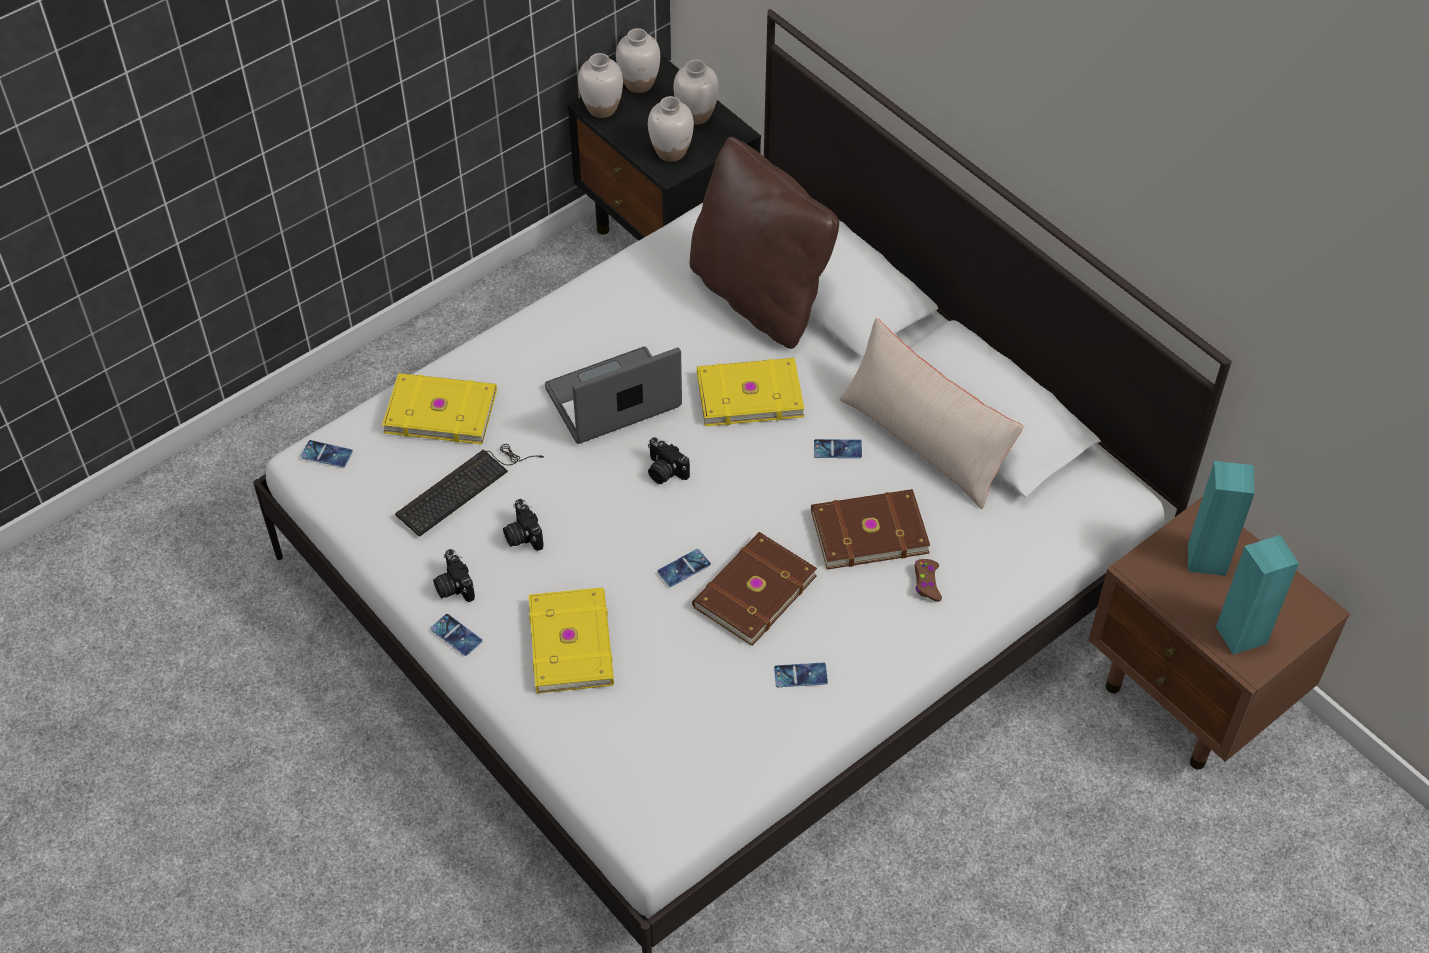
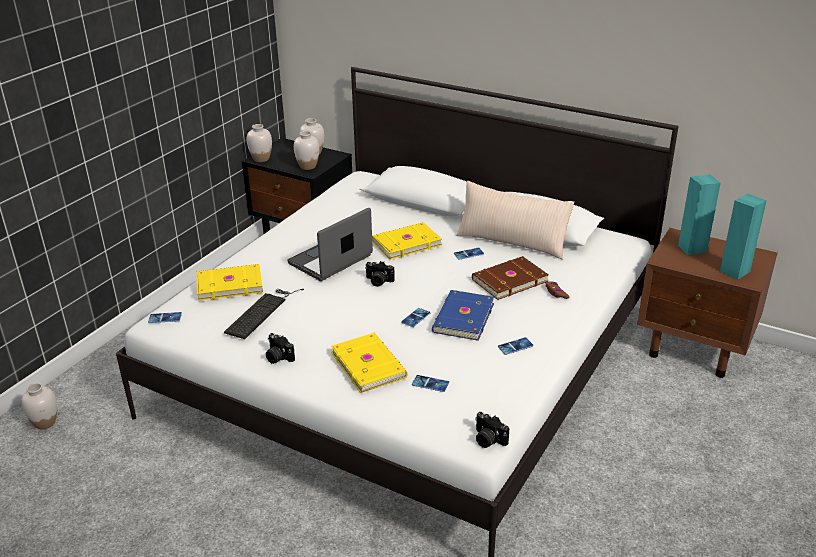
camera: 20 degrees left, 20 degrees down
(456, 635) = (292, 379): phone -> phone (430, 383)
(522, 535) = (309, 325): camera -> camera (488, 440)
(639, 84) = (276, 148): white vase -> white vase (45, 423)
(752, 591) = (462, 318): brown book -> blue book
(759, 296) = (386, 208): brown pillow -> none

